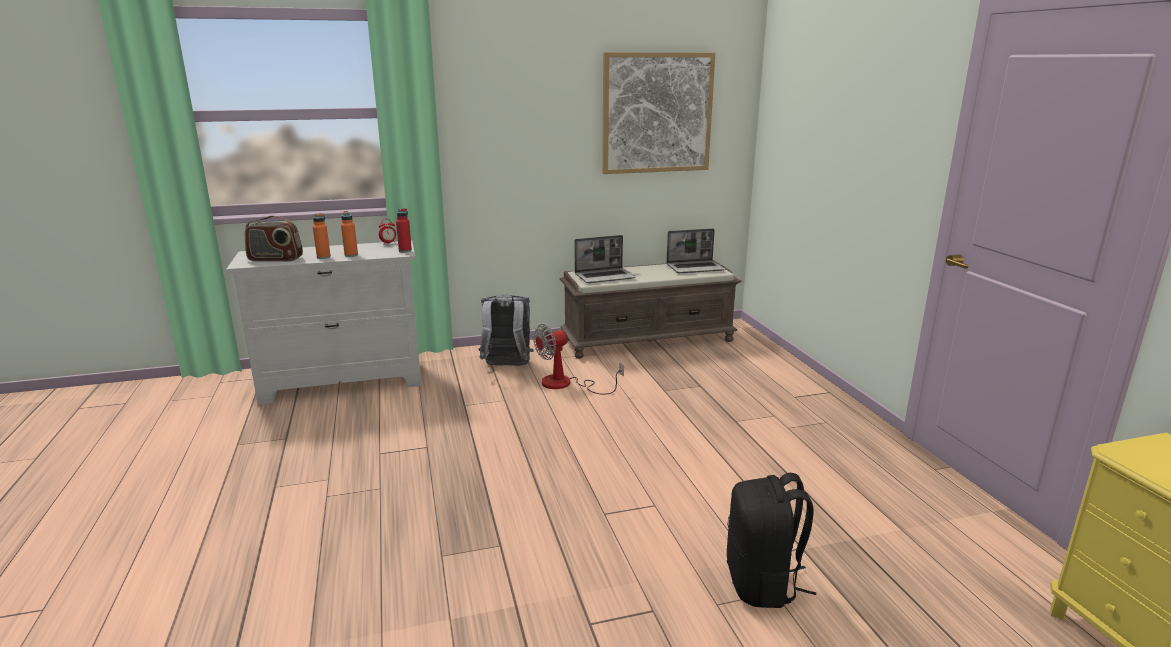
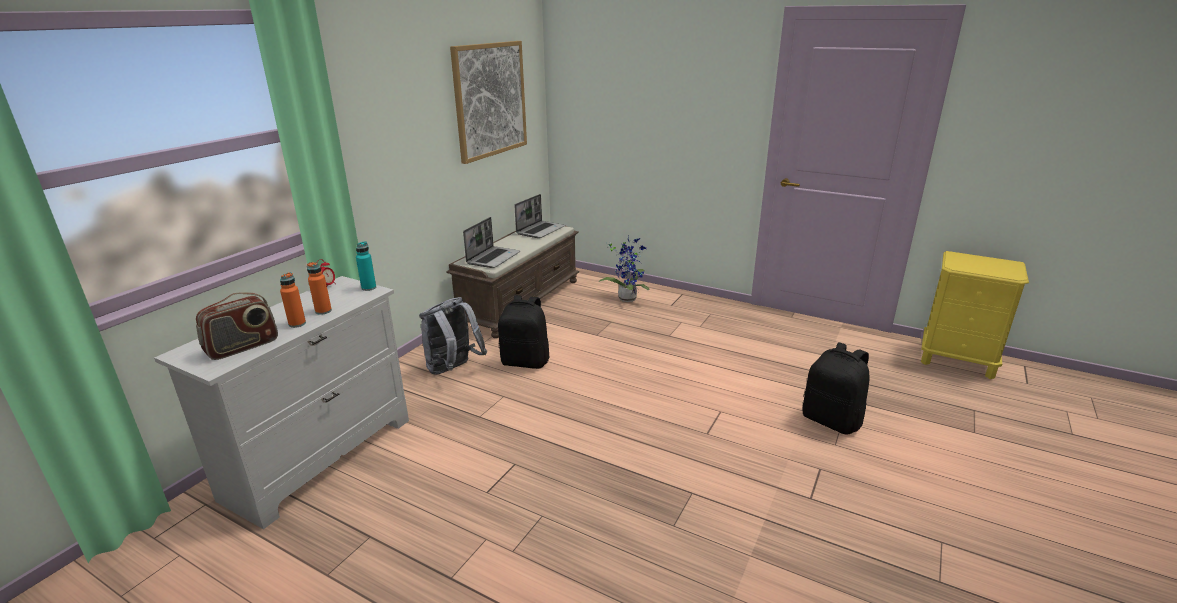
camera: 45 degrees left, 5 degrees up
(405, 251) = (369, 288): red bottle -> turquoise bottle
(566, 384) = (526, 361): fan -> black backpack
(758, 373) = (627, 298): none -> potted plant

